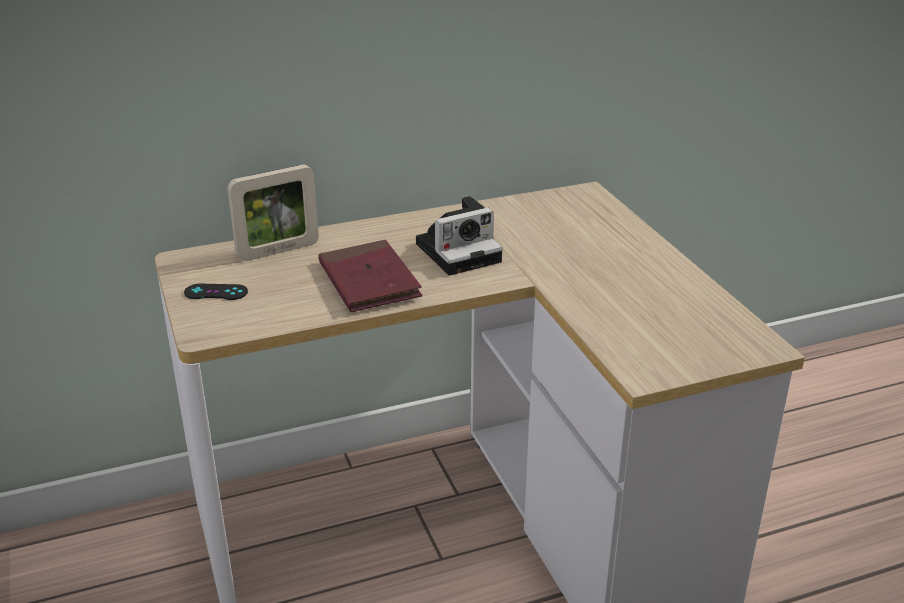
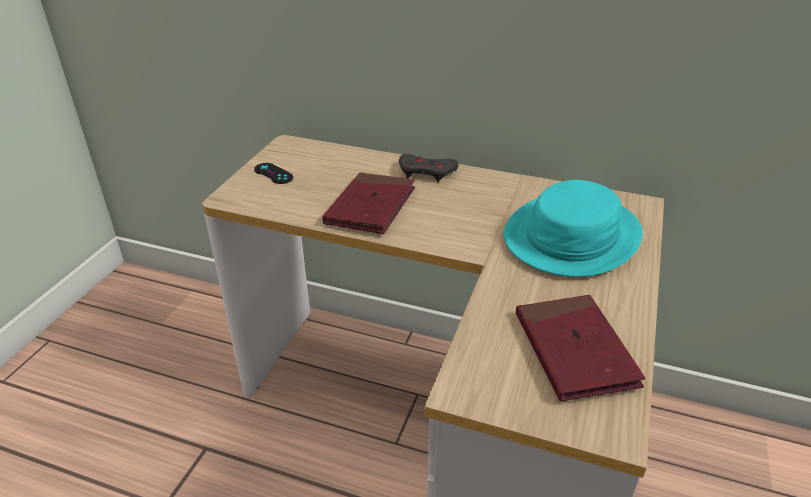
camera: 40 degrees right, 5 degrees up
(278, 251) = (347, 160): picture frame -> none
(375, 232) = (426, 172): none -> grey game controller
(460, 251) = (465, 212): camera -> none
(570, 235) = (572, 236): none -> turquoise hat
(678, 312) = (574, 350): none -> red book

